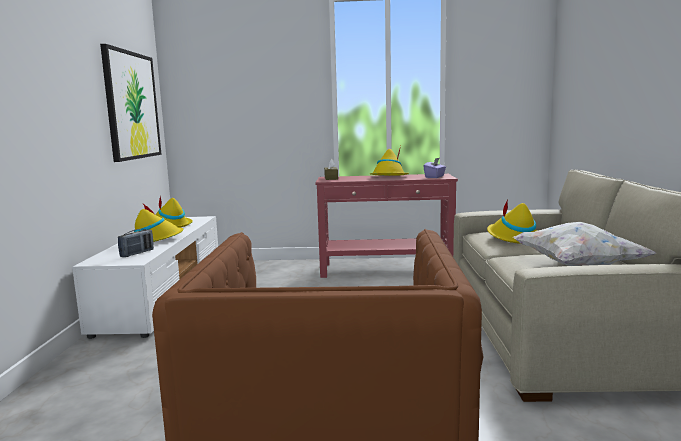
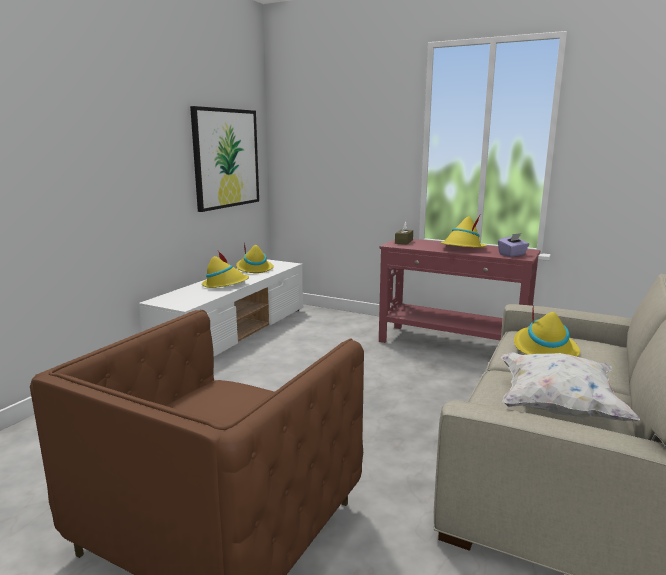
camera: 25 degrees right, 5 degrees up
(137, 253) = (194, 297): radio -> none

